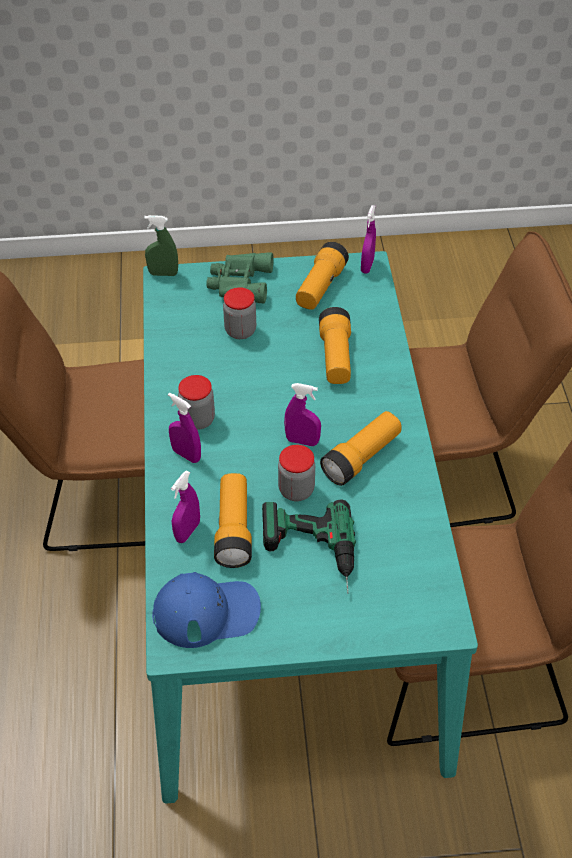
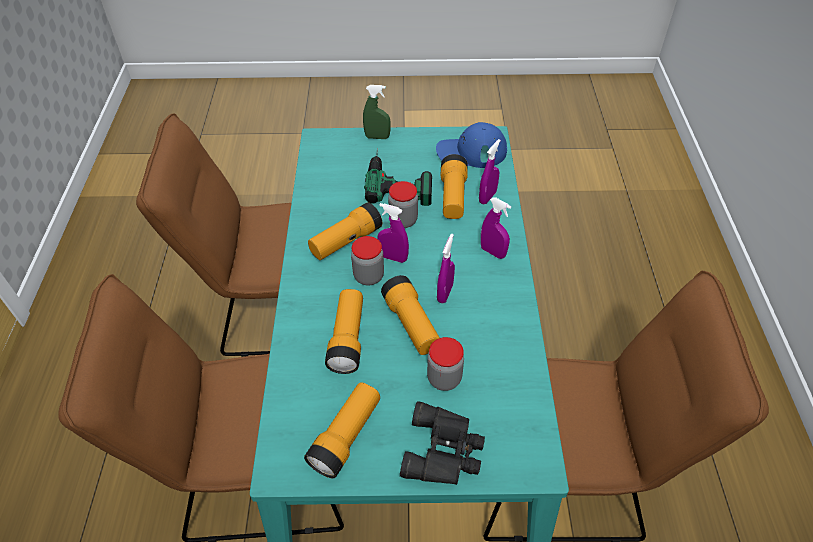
camera: 175 degrees left, 0 degrees up
(163, 273) = (540, 475): green spray bottle -> green spray bottle (377, 137)
(198, 419) = (484, 282): jar -> jar (368, 276)
(239, 283) = (444, 451): green binoculars -> black binoculars
(274, 373) = (411, 324): none -> flashlight
(367, 266) = (281, 468): purple spray bottle -> purple spray bottle (445, 293)

